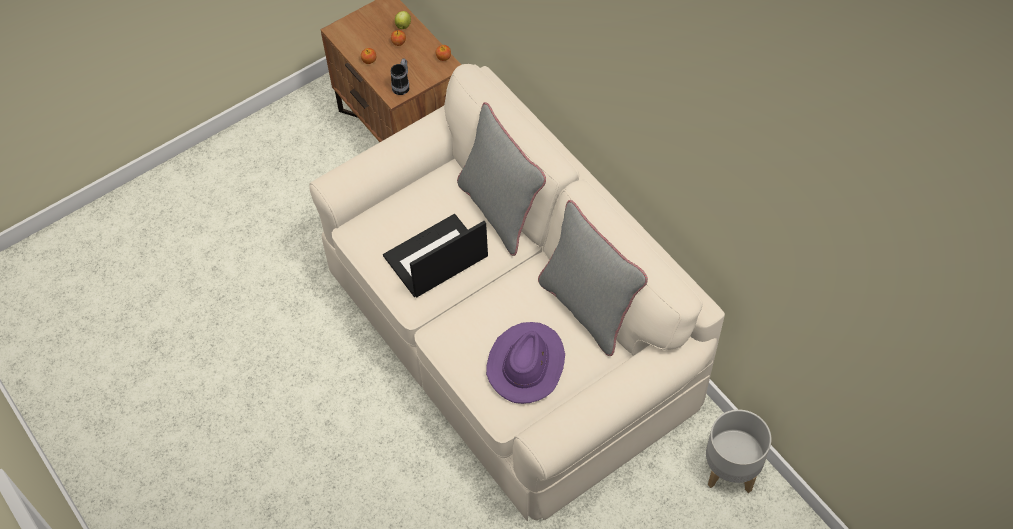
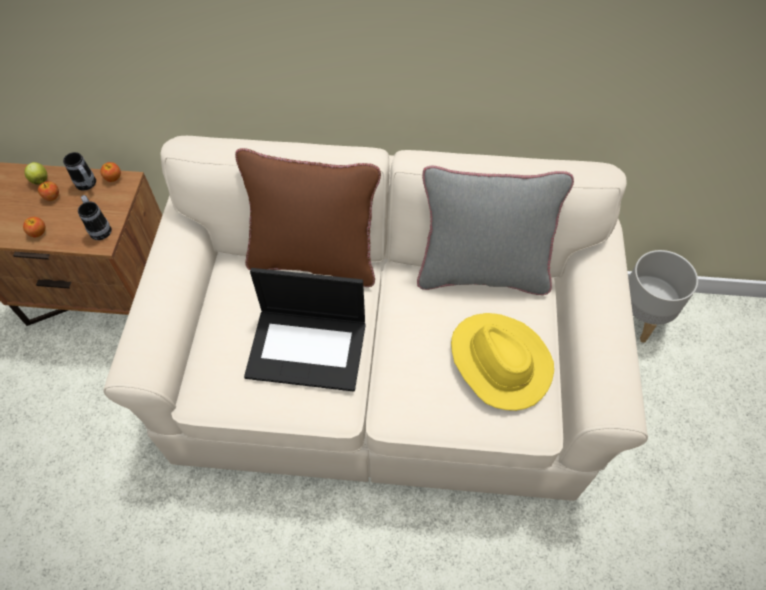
camera: 50 degrees left, 0 degrees up
(424, 51) = (88, 186): none -> mug
(435, 258) = (308, 348): laptop -> laptop turned 90 degrees counterclockwise
(500, 211) = (314, 260): grey pillow -> brown pillow
(526, 364) = (498, 362): purple hat -> yellow hat

